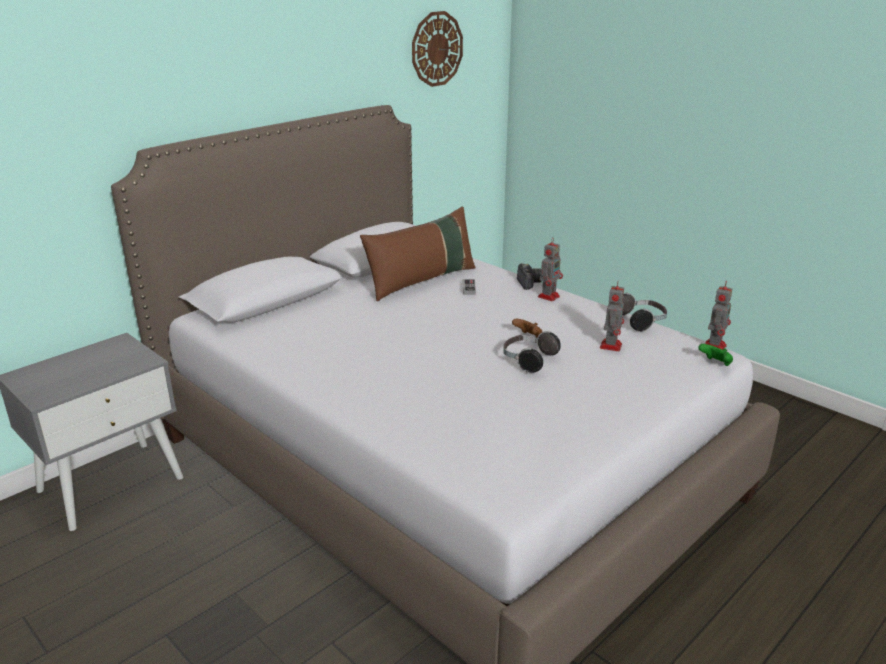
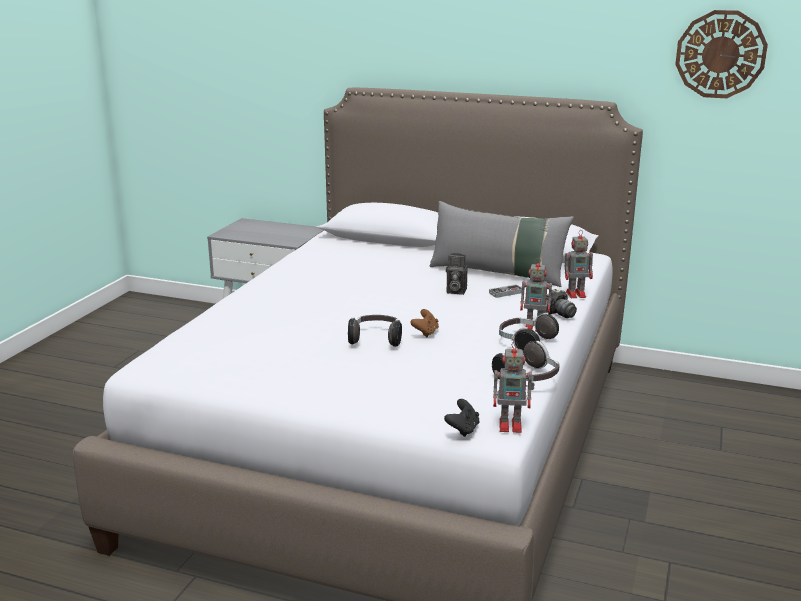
camera: 65 degrees right, 5 degrees down
(422, 281) = (498, 273): brown pillow -> grey pillow
(444, 305) = (455, 291): none -> camera
(577, 307) = (525, 343): none -> headphones
(611, 345) = (448, 370): toy robot -> toy robot (577, 294)
(715, 364) = (463, 429): green game controller -> black game controller

